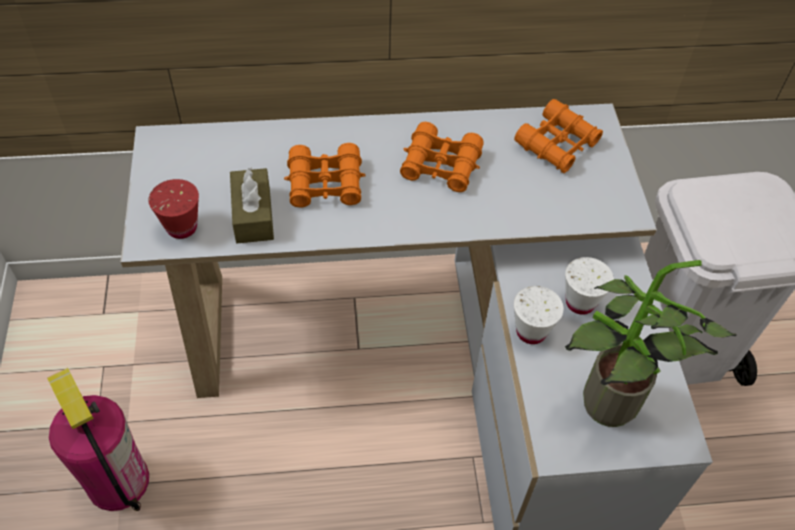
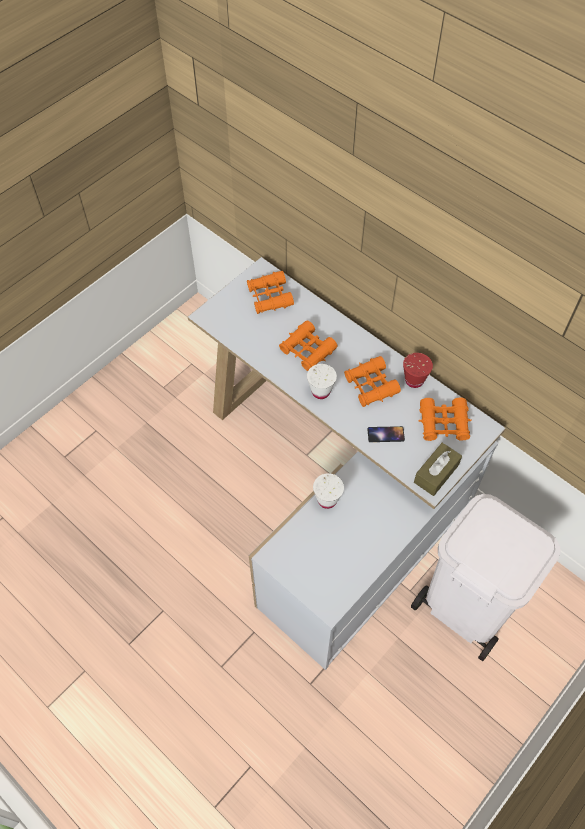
camera: 50 degrees right, 5 degrees up
(117, 481) = (146, 419): fire extinguisher -> none
(181, 227) = (226, 321): red cup -> red cup (414, 380)
(204, 161) = (269, 297): none -> orange binoculars
(253, 215) = (260, 339): brown tissue box -> brown tissue box (436, 473)
(520, 201) = (385, 434): none -> phone
(580, 302) = (367, 509): white cup -> white cup (320, 391)
(604, 409) = (314, 561): potted plant -> none

